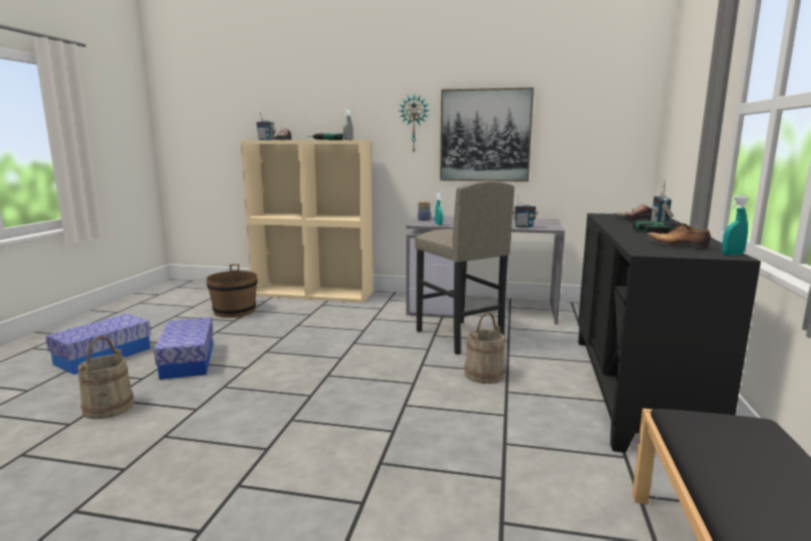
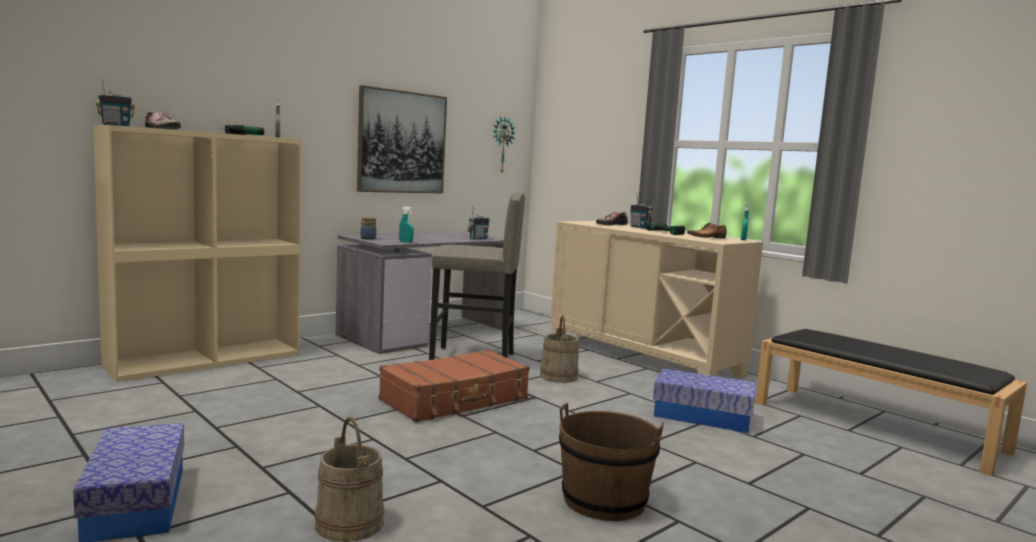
camera: 55 degrees left, 5 degrees down
(188, 361) = (285, 459): storage box -> storage box (702, 416)
(234, 311) = (157, 403): brown bucket -> brown bucket (604, 500)
(355, 363) = (455, 400): none -> brown suitcase
(414, 124) = (328, 122): wall clock -> wall clock (501, 145)
(635, 388) = (642, 357): black cabinet -> beige cabinet

